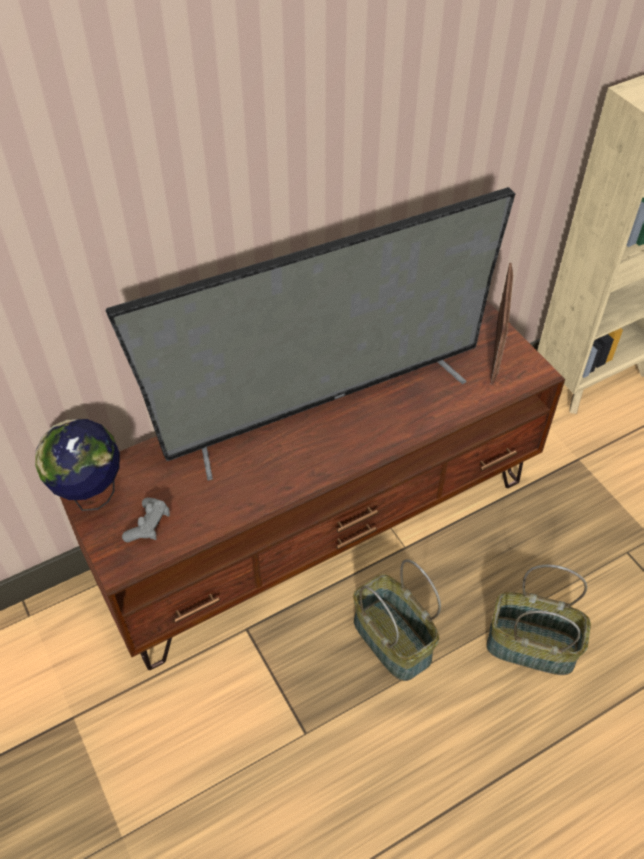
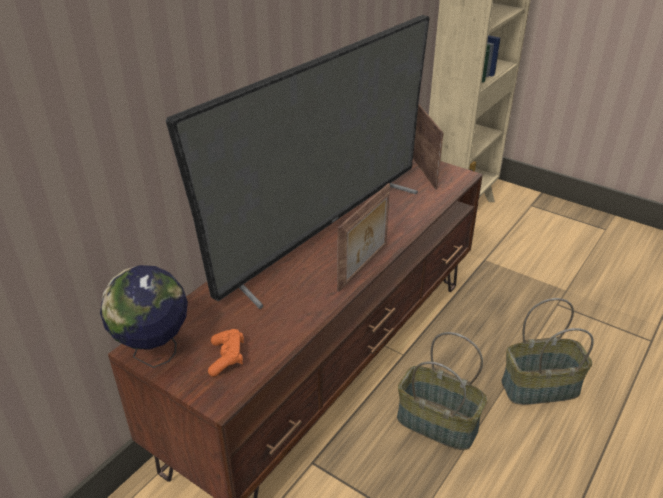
camera: 25 degrees left, 15 degrees down
(148, 526) = (227, 358): grey game controller -> orange game controller
(339, 467) = (364, 267): none -> picture frame

